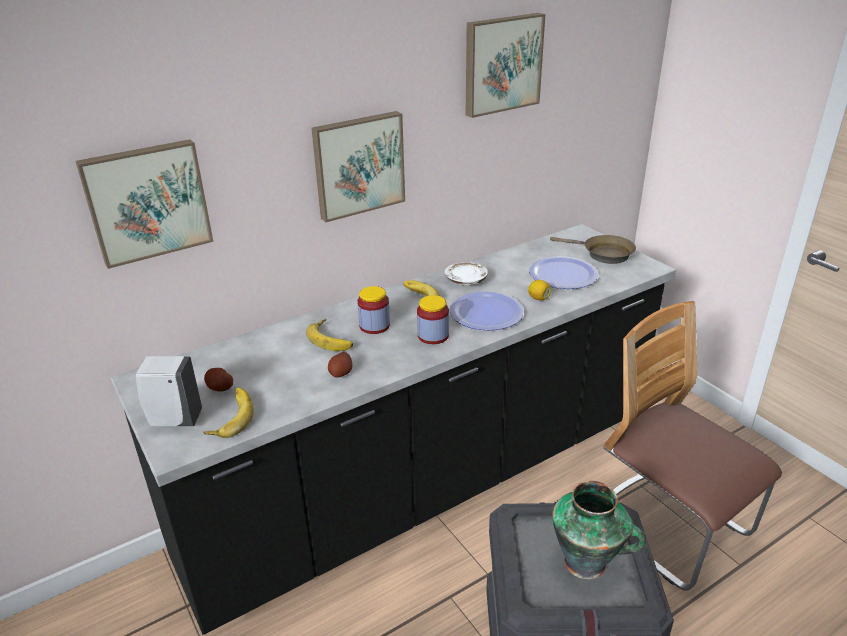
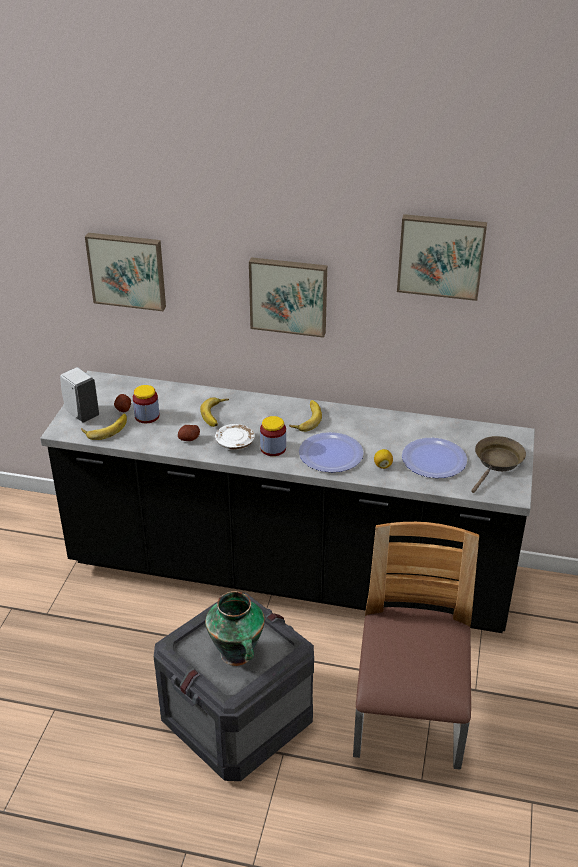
camera: 45 degrees right, 5 degrees up
(374, 326) = (252, 421): jar -> jar (147, 416)
(465, 280) = (359, 423): white plate -> white plate (235, 442)
(603, 254) = (497, 462): brown frying pan -> brown frying pan turned 135 degrees counterclockwise

